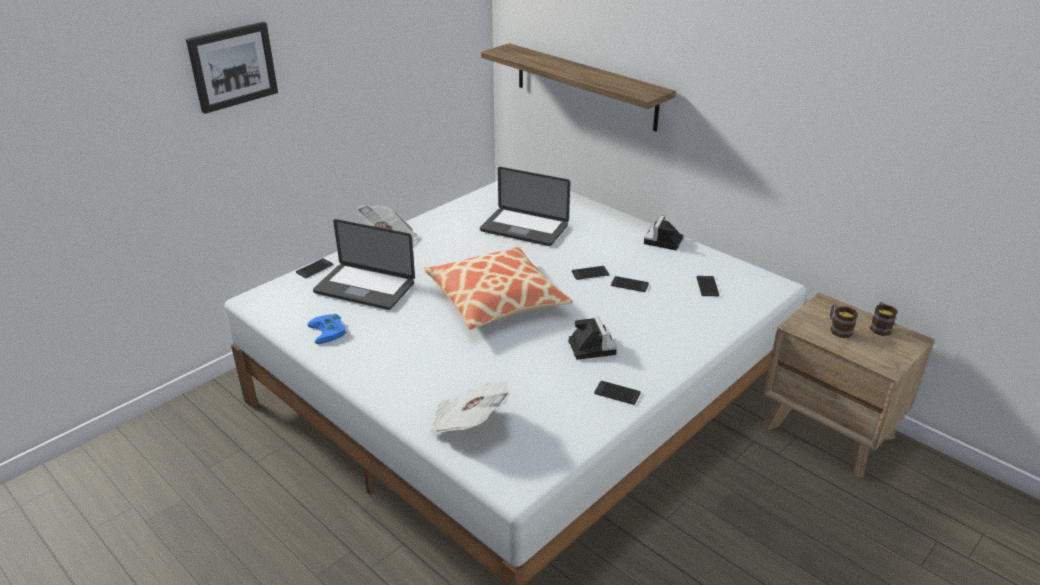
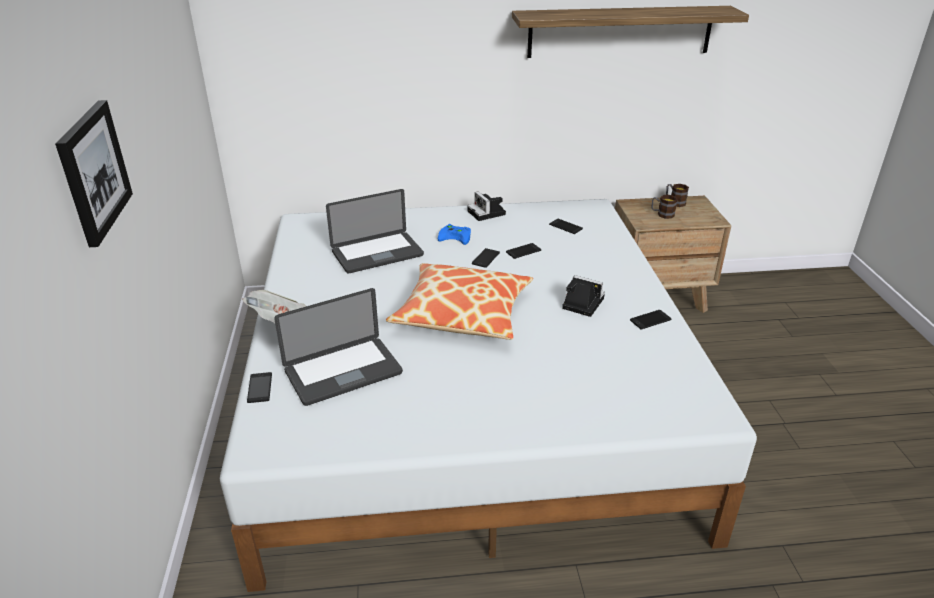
camera: 50 degrees left, 0 degrees up
(329, 331) = (387, 424): blue game controller -> blue game controller (456, 236)
(469, 423) = (618, 404): newspaper -> none
(585, 86) = (349, 101): shelf -> shelf (620, 31)

